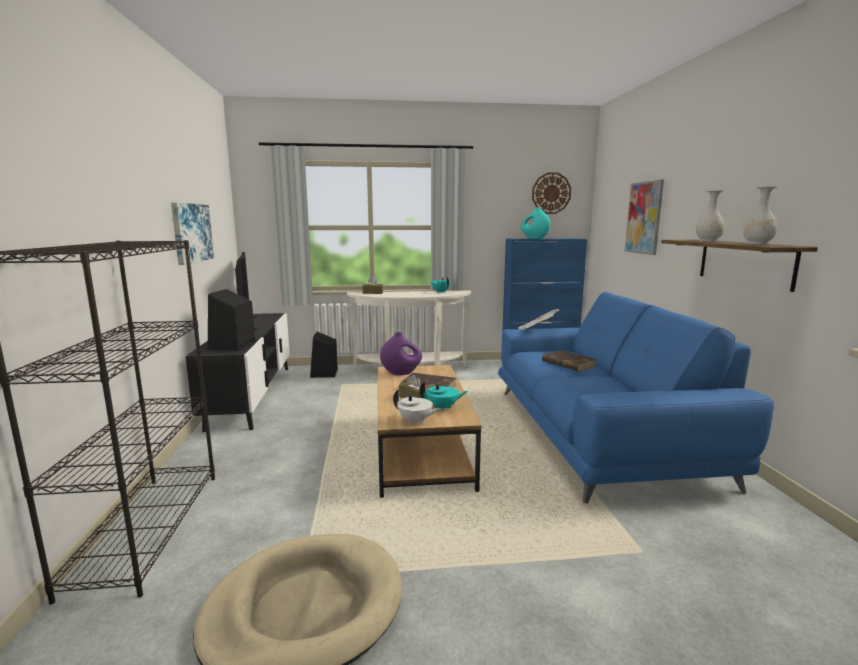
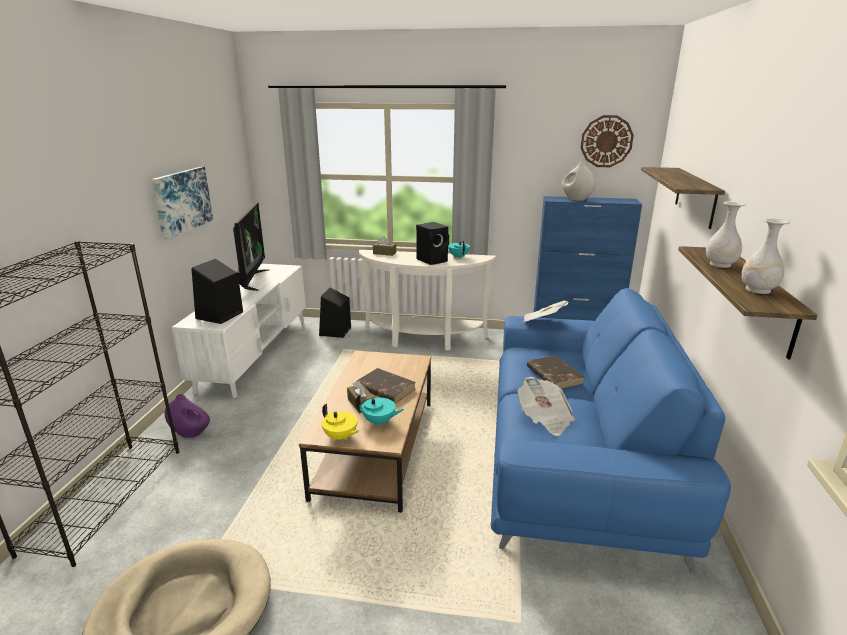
camera: 15 degrees right, 10 degrees up
(252, 395) = (255, 353): black tv stand -> white tv stand
(401, 373) = (372, 363): purple vase -> purple vase (190, 433)
(415, 421) = (340, 437): white teapot -> yellow teapot
(421, 294) = (433, 260): none -> black speaker
(534, 238) = (576, 199): turquoise vase -> white vase
(587, 388) = (544, 419): none -> newspaper
(644, 218) = (695, 196): picture -> shelf

